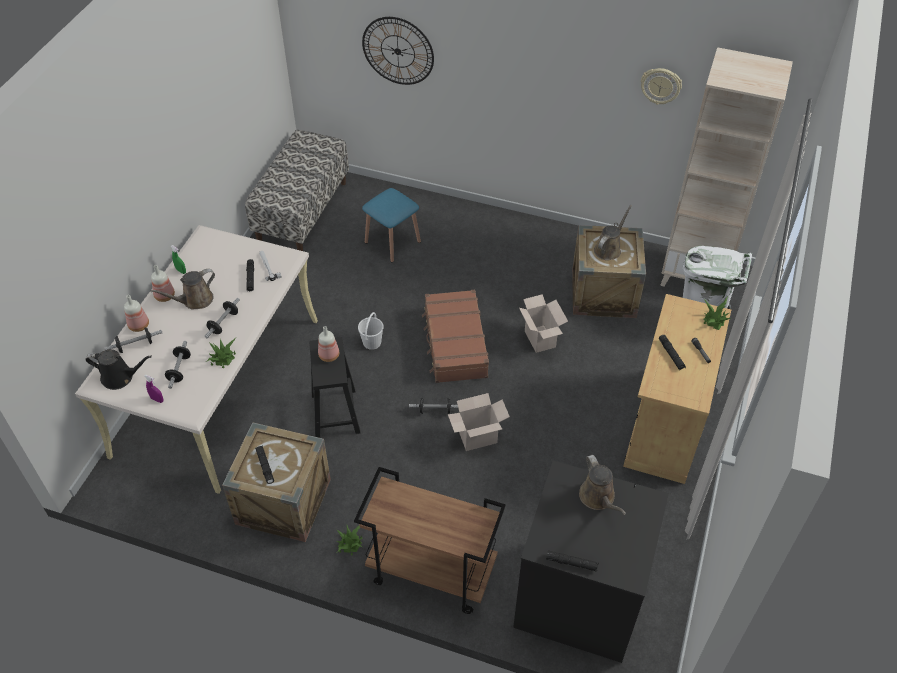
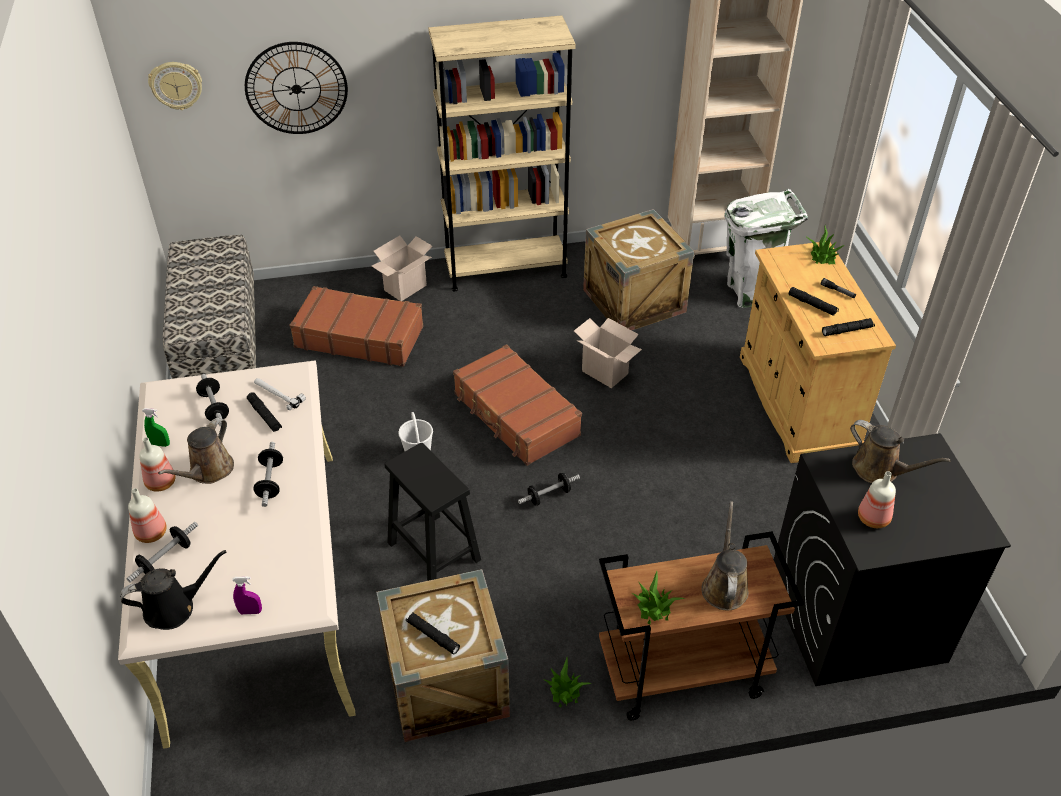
camera: 30 degrees left, 5 degrees down
(179, 369) = (253, 561): dumbbell -> dumbbell (214, 407)
(222, 358) = (302, 522): potted plant -> potted plant (653, 607)
(329, 355) = (423, 468): bottle -> bottle (874, 517)
(392, 242) = (359, 336): blue stool -> brown suitcase
(477, 439) = (619, 504): cardboard box -> cardboard box (405, 289)
(528, 230) = (505, 268): none -> beige bookcase
(571, 563) = (913, 549): black flashlight -> black flashlight (847, 330)
(609, 249) = (636, 241): brown watering can -> brown watering can (724, 586)
(660, 85) = (633, 33): wall clock -> wall clock (176, 85)

